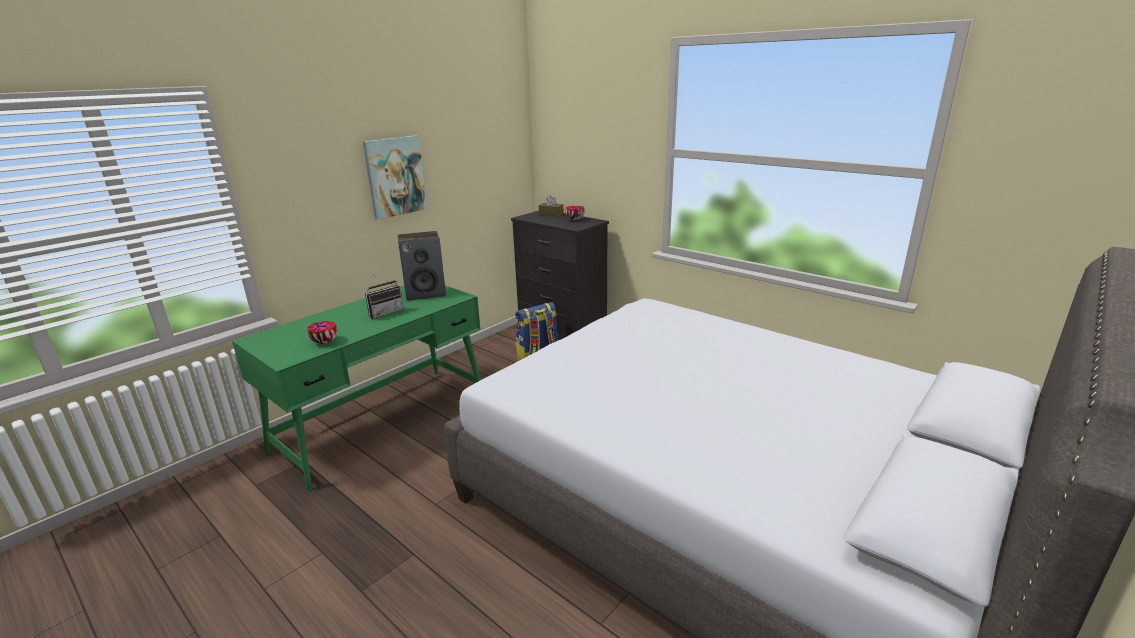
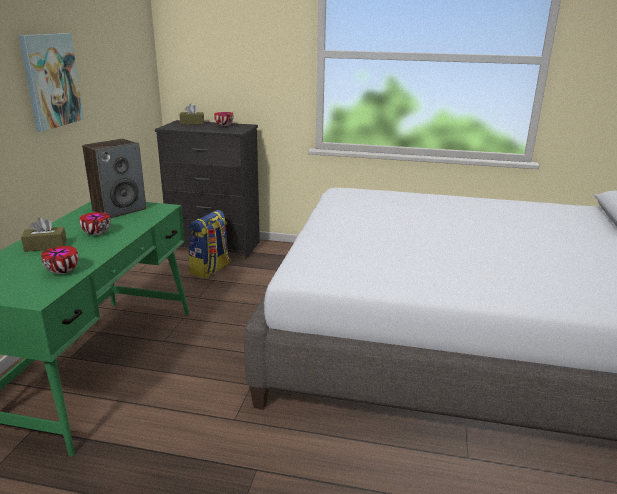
camera: 30 degrees left, 0 degrees up
(340, 317) = (46, 246): none -> brown tissue box
(385, 312) = (97, 233): radio -> bowl

